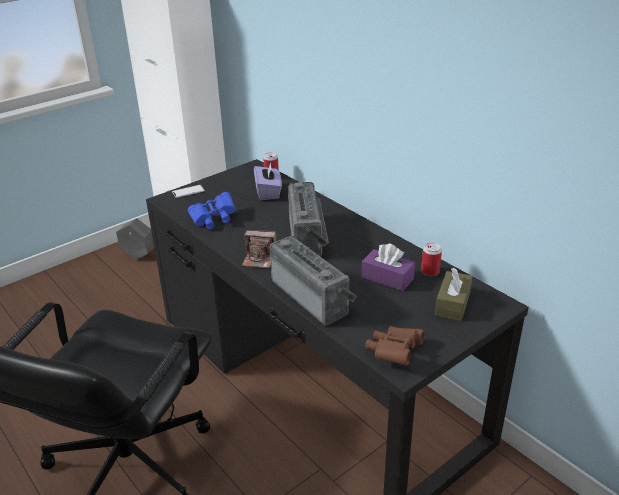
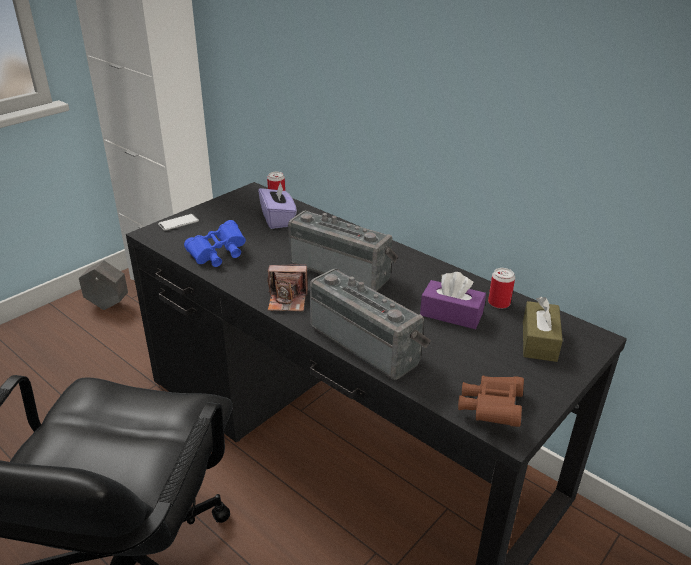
camera: 10 degrees left, 0 degrees up
(309, 236) = (342, 269): radio -> radio turned 45 degrees counterclockwise

